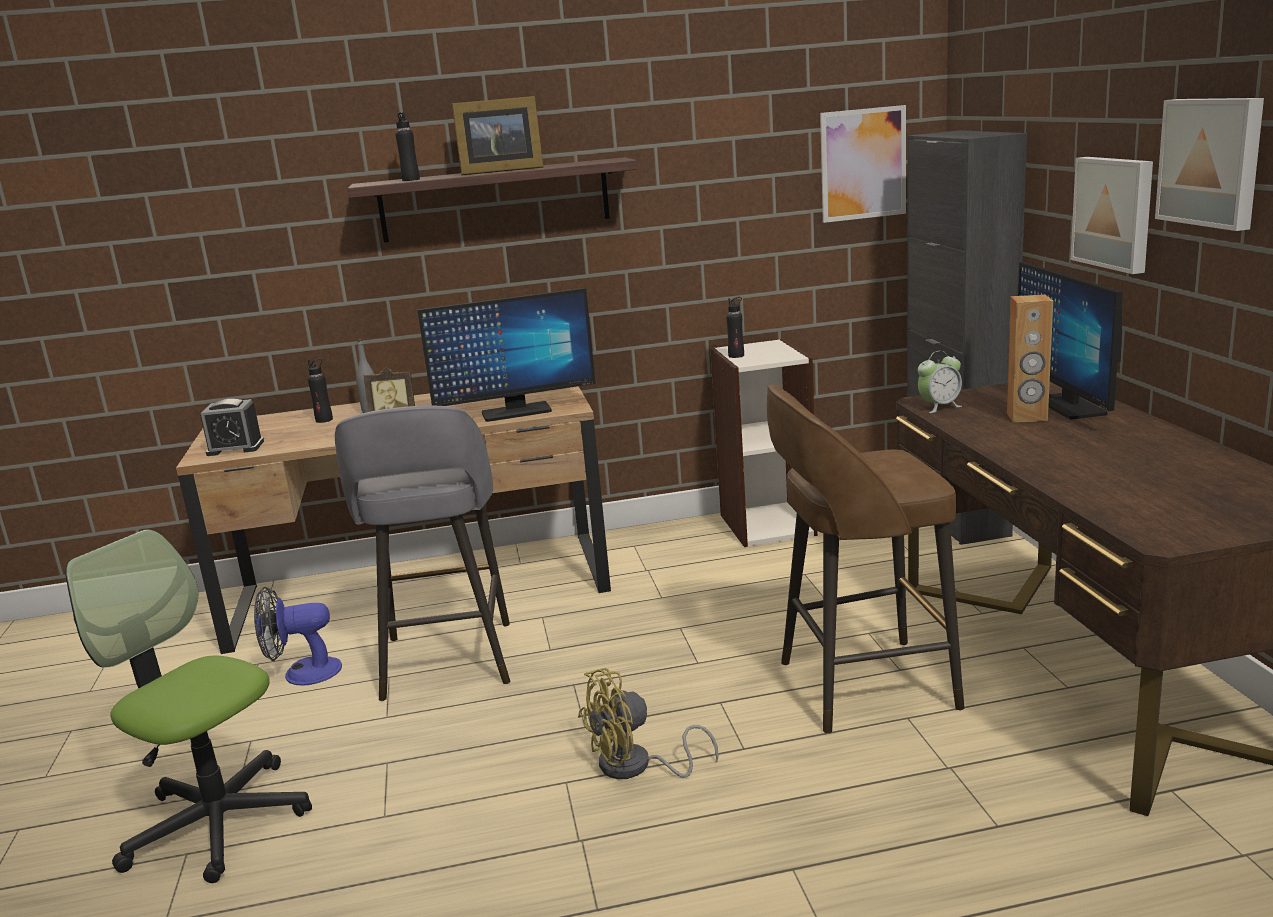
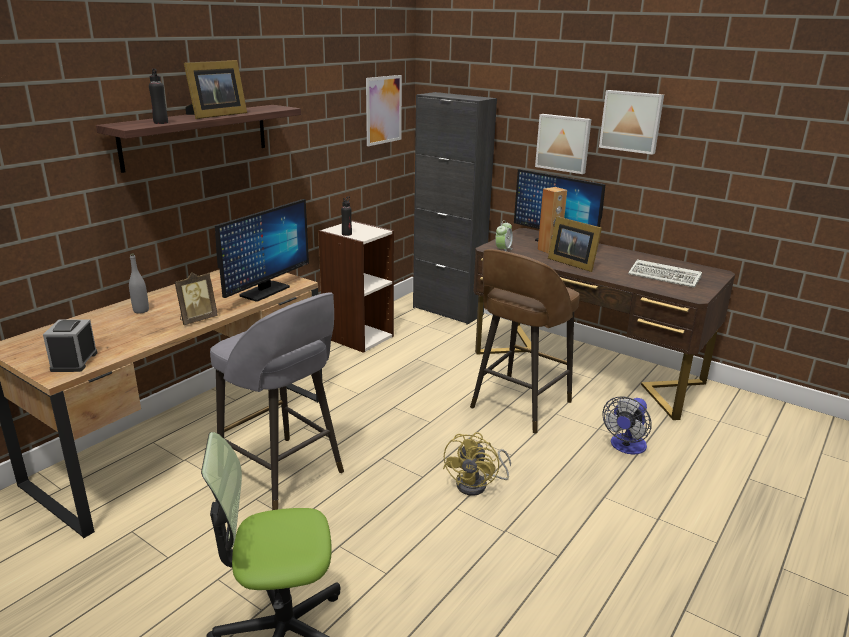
camera: 45 degrees left, 5 degrees up
(235, 448) = (74, 361): alarm clock -> alarm clock turned 135 degrees clockwise
(302, 673) = (183, 522): fan -> fan (626, 447)
(324, 420) = (110, 324): black bottle -> none
(1024, 442) = (571, 263): none -> picture frame
(1177, 495) = (666, 277): none -> keyboard

